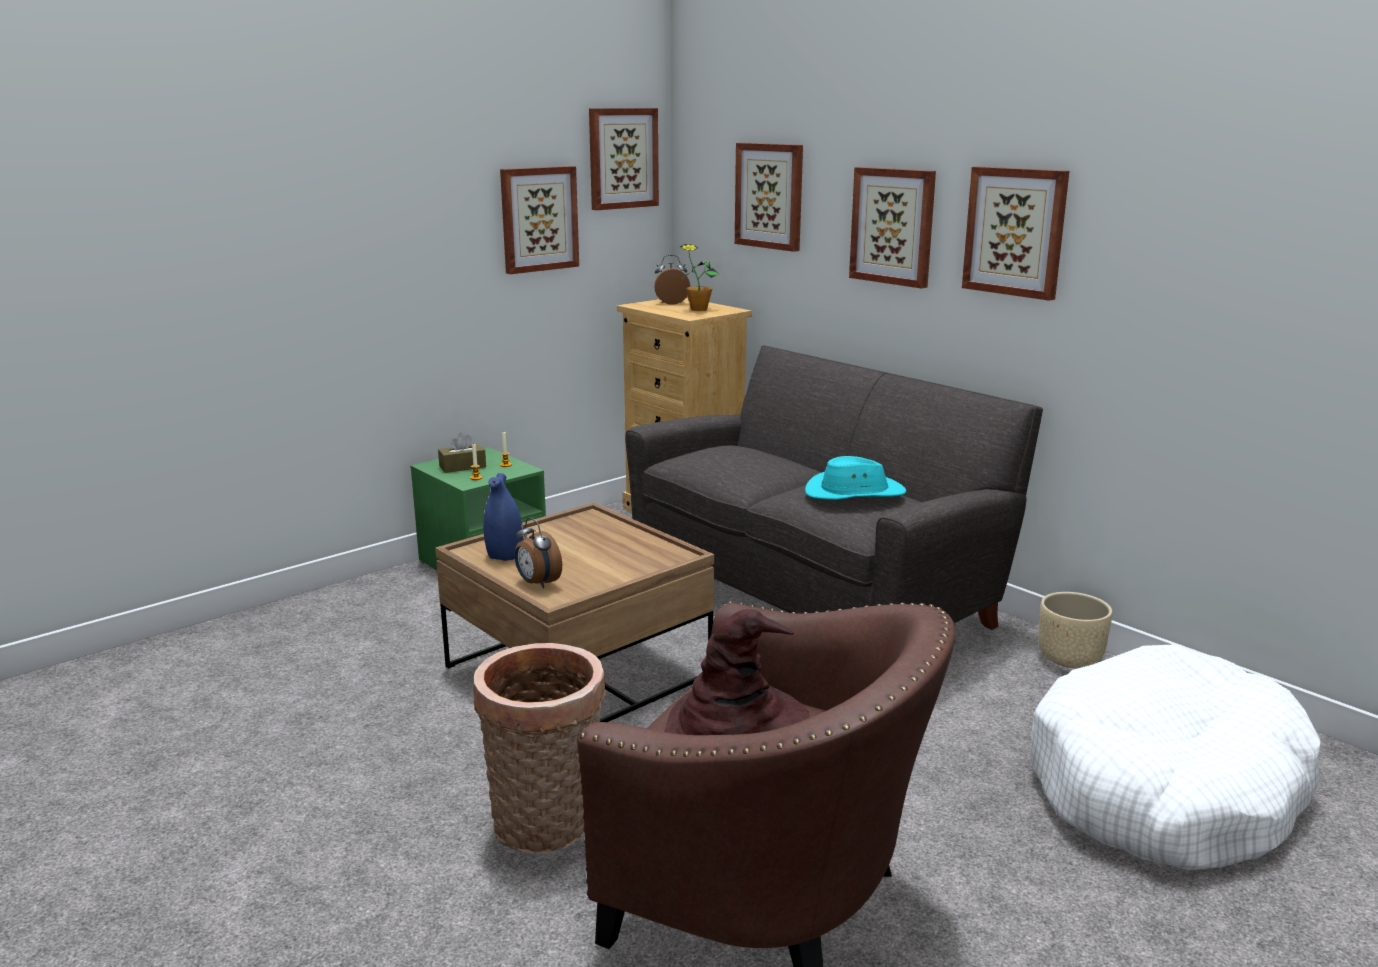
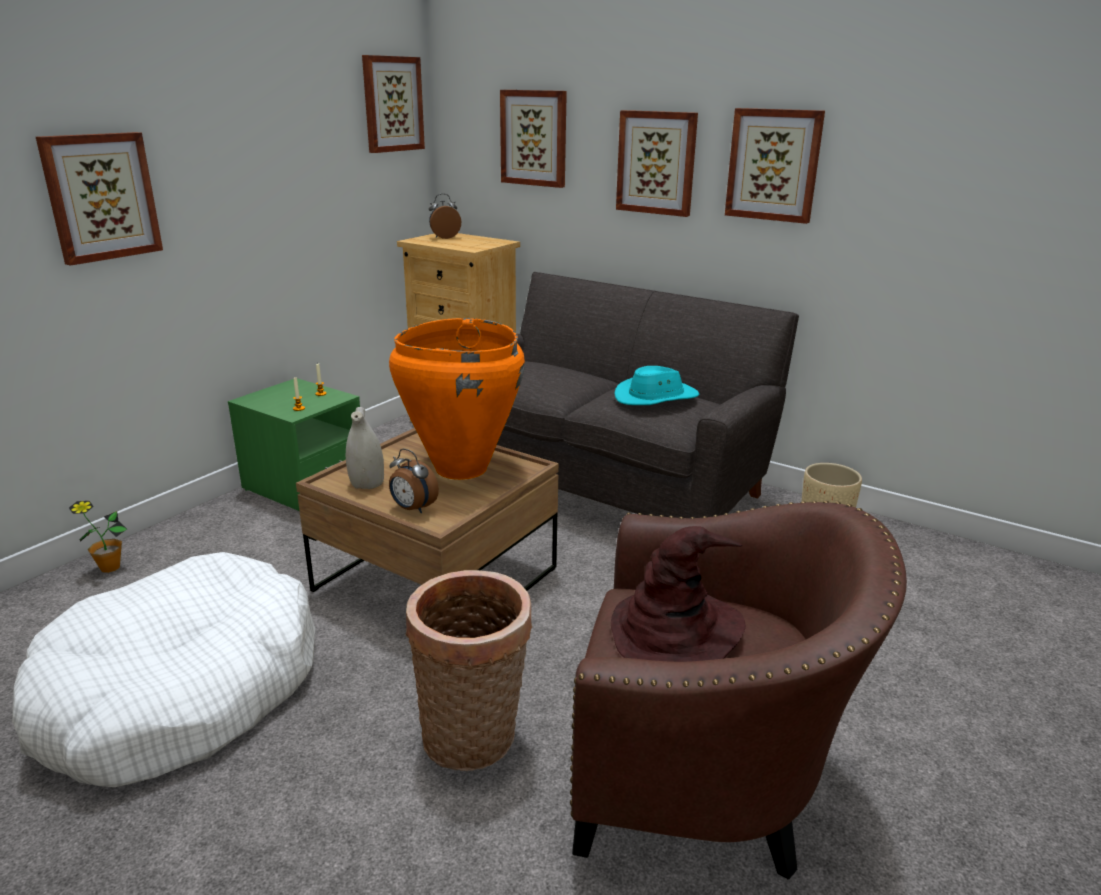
camera: 15 degrees left, 5 degrees up
(462, 466) = (280, 398): brown tissue box -> none
(504, 555) = (366, 484): blue vase -> white vase
(538, 219) = (324, 161): picture -> picture (101, 197)
(609, 550) = (461, 468): none -> orange vase
(698, 309) = (473, 242): potted plant -> potted plant (110, 567)
(1164, 788) = (948, 617): white dog bed -> white dog bed (181, 691)

